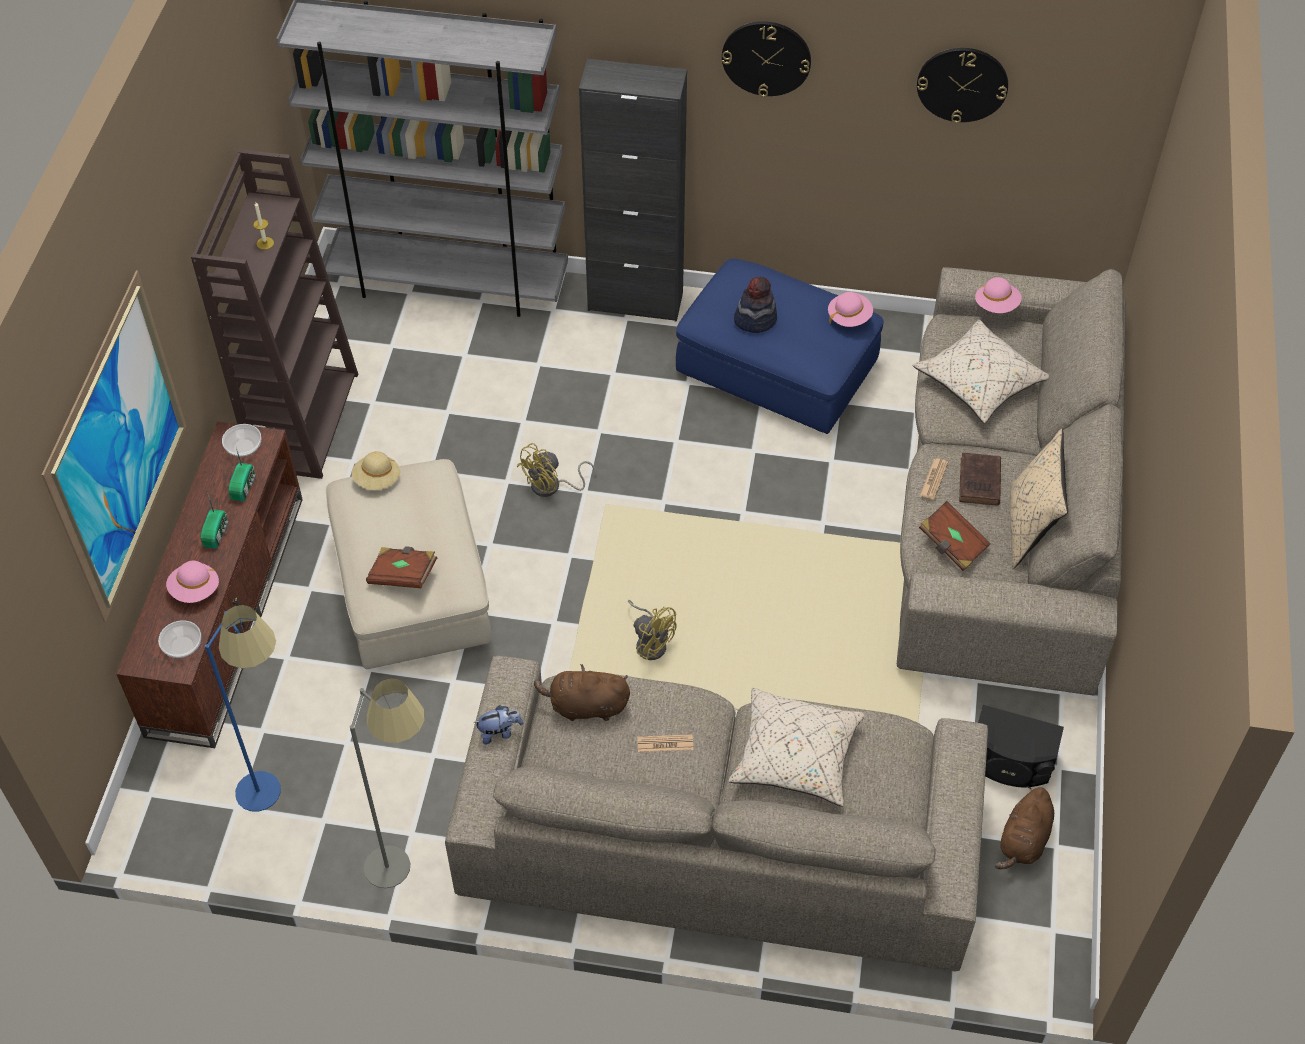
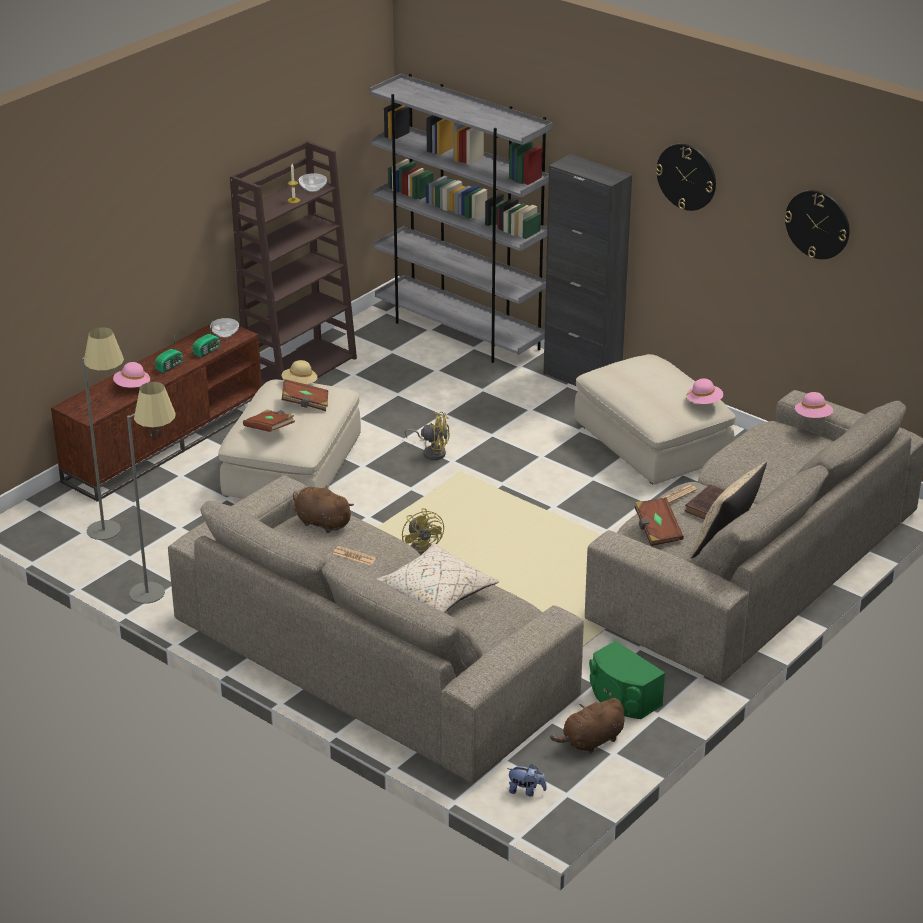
camera: 30 degrees right, 20 degrees down
(119, 447) = (114, 254): picture -> none
(183, 645) = (100, 408): bowl -> bowl (313, 188)
(278, 792) = (115, 535): blue floor lamp -> grey floor lamp
(413, 513) = (305, 404): none -> brown book
(499, 732) = (248, 506): plush toy -> plush toy (526, 791)
(552, 487) = (432, 451): yellow fan -> yellow fan turned 150 degrees counterclockwise
(755, 319) = (633, 383): hat -> none
(778, 368) = (652, 443): blue ottoman -> beige ottoman
(979, 382) = (764, 458): beige pillow -> none
(1010, 762) = (623, 698): black speaker -> green speaker

